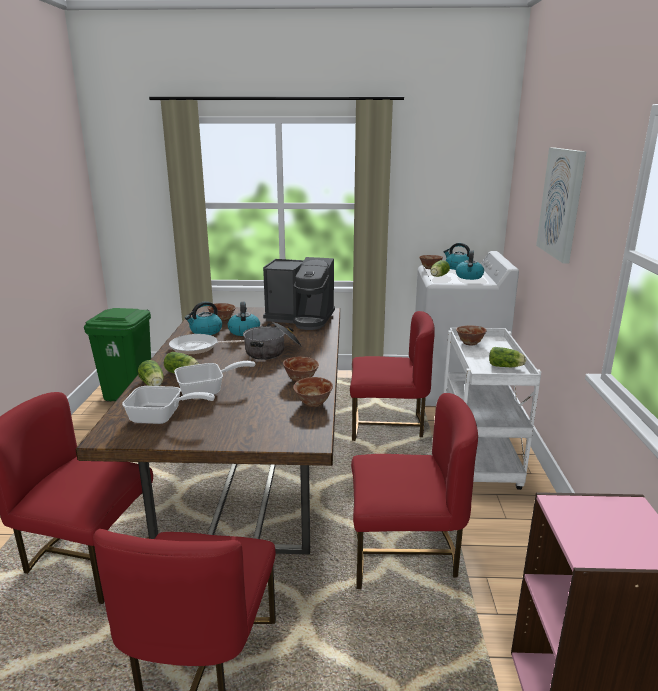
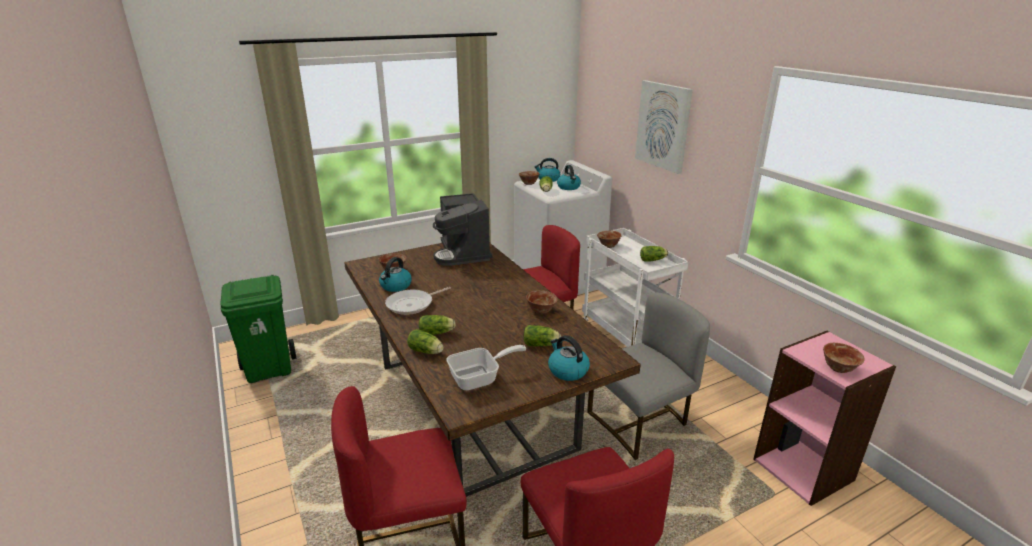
camera: 30 degrees left, 5 degrees up
(207, 391) = (482, 343): frying pan -> none
(244, 331) = (431, 277): kettle -> kettle (567, 370)
(257, 407) = (542, 345): none -> lettuce
(273, 351) = (483, 291): cooking pot -> none
(301, 319) = (463, 253): coffee machine -> coffee machine turned 90 degrees clockwise
(313, 403) = (577, 328): bowl -> bowl (838, 368)
(404, 554) = (640, 423): red chair -> grey chair

